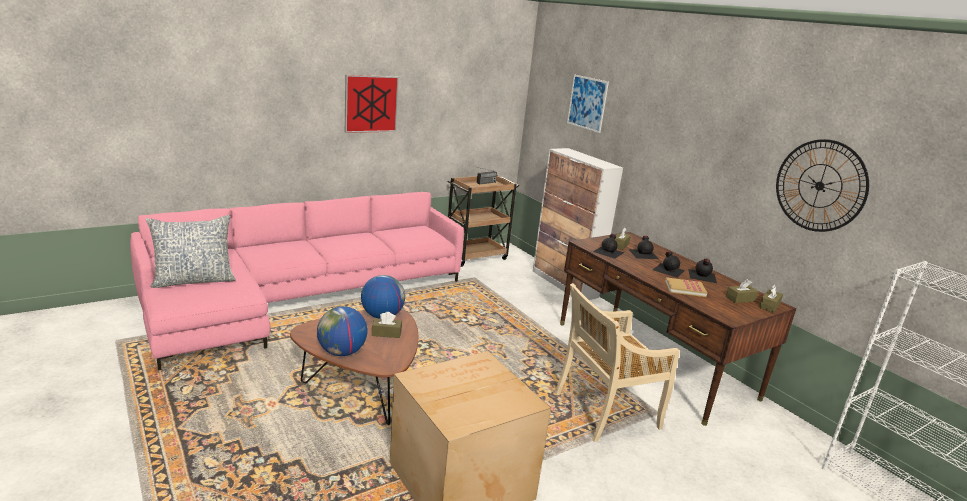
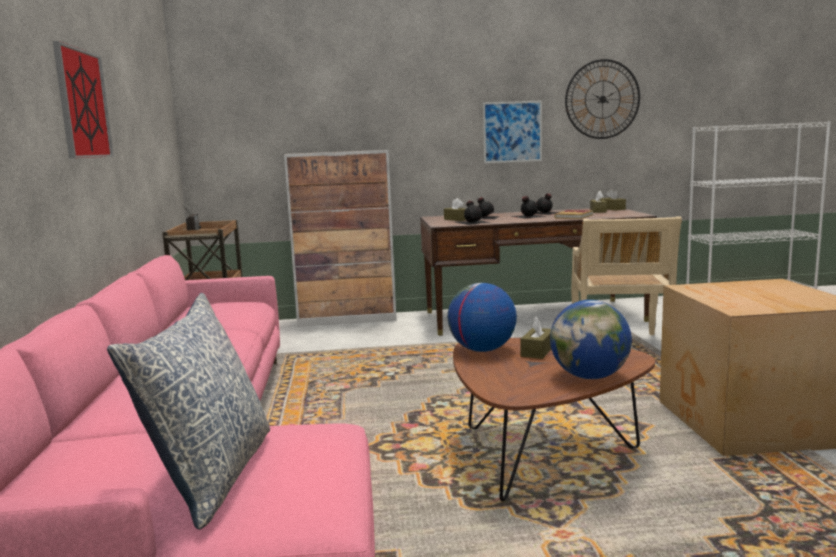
camera: 60 degrees left, 10 degrees down
(587, 103) = (302, 90): picture -> picture (512, 132)

